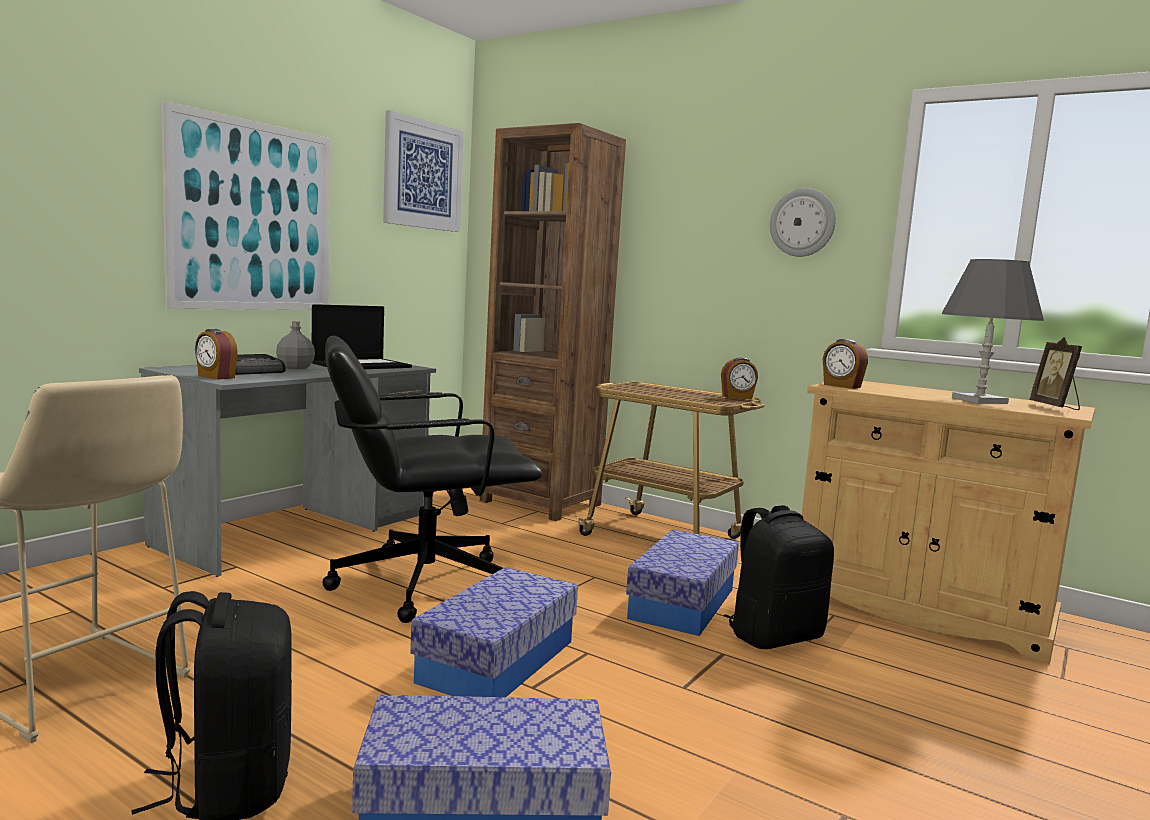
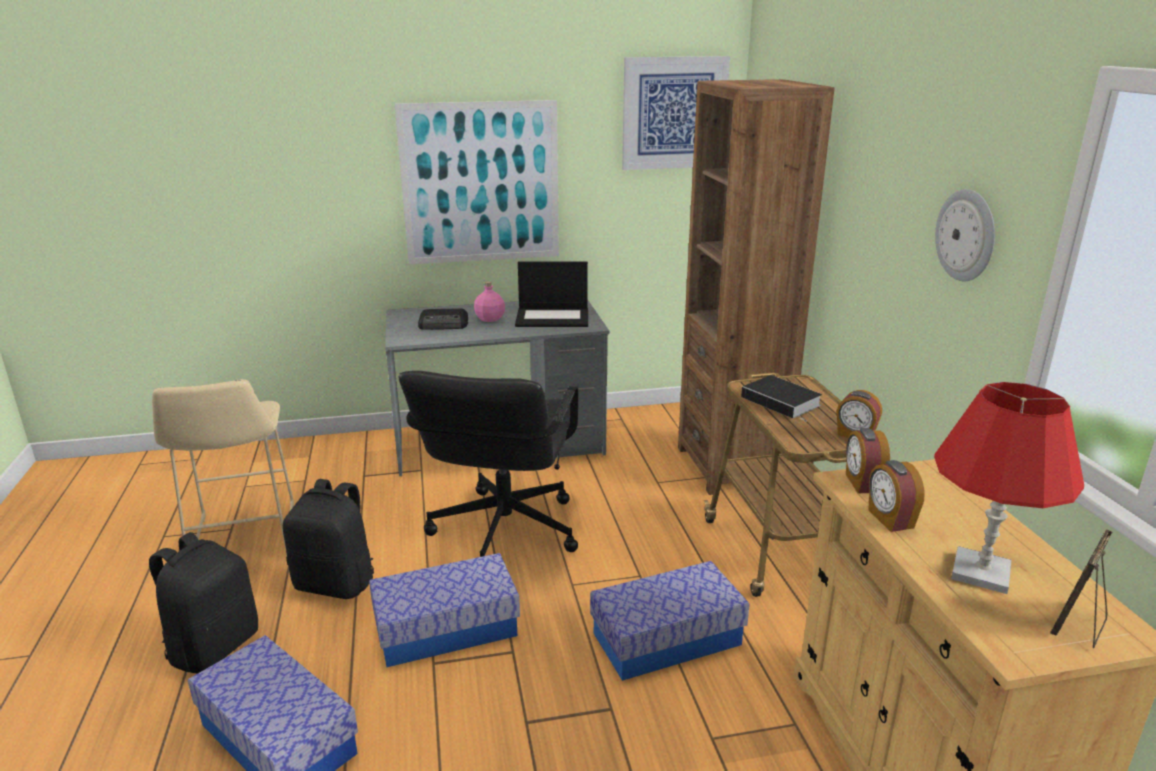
camera: 45 degrees right, 15 degrees up
(215, 377) = (404, 332): alarm clock -> alarm clock (889, 519)
(295, 368) = (489, 319): grey bottle -> pink bottle
(421, 584) = (503, 531): black office chair -> black office chair turned 105 degrees counterclockwise
(657, 390) = (783, 402): none -> book
(774, 636) = (687, 716): black backpack -> black backpack (336, 583)
(979, 400) = (981, 572): grey table lamp -> red table lamp

